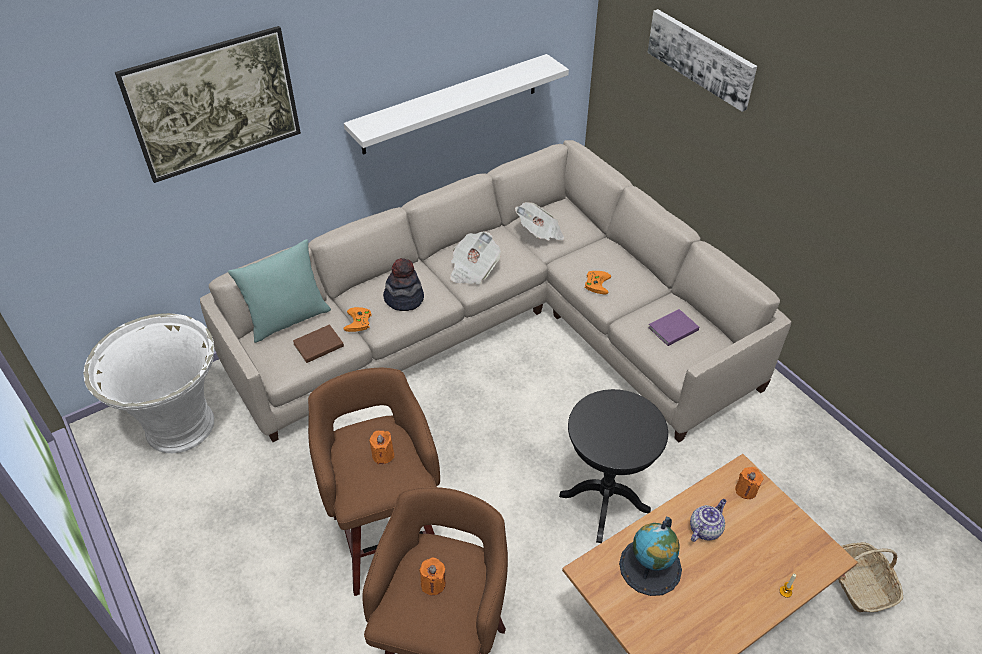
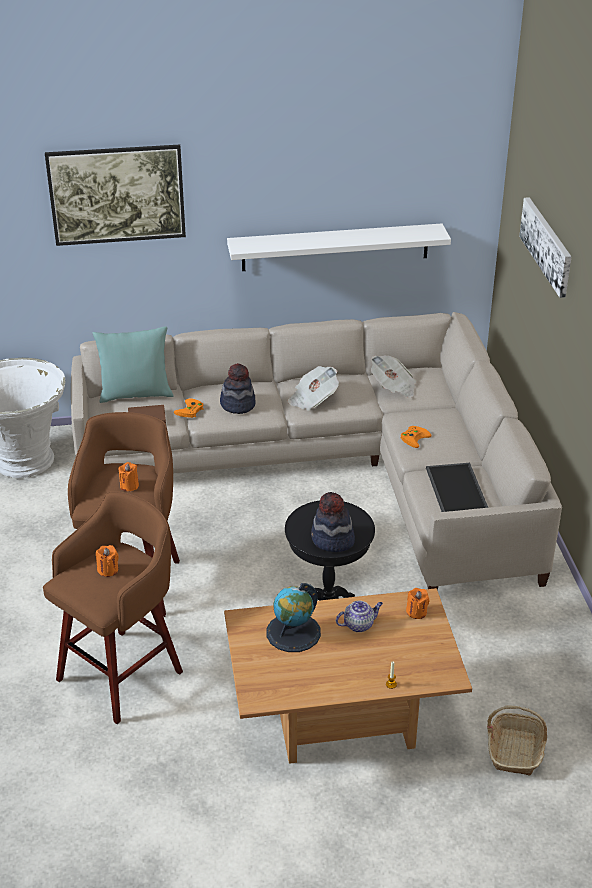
camera: 25 degrees right, 10 degrees down
(631, 442) = (332, 540): none -> hat
(671, 329) = (455, 489): purple book -> tray

